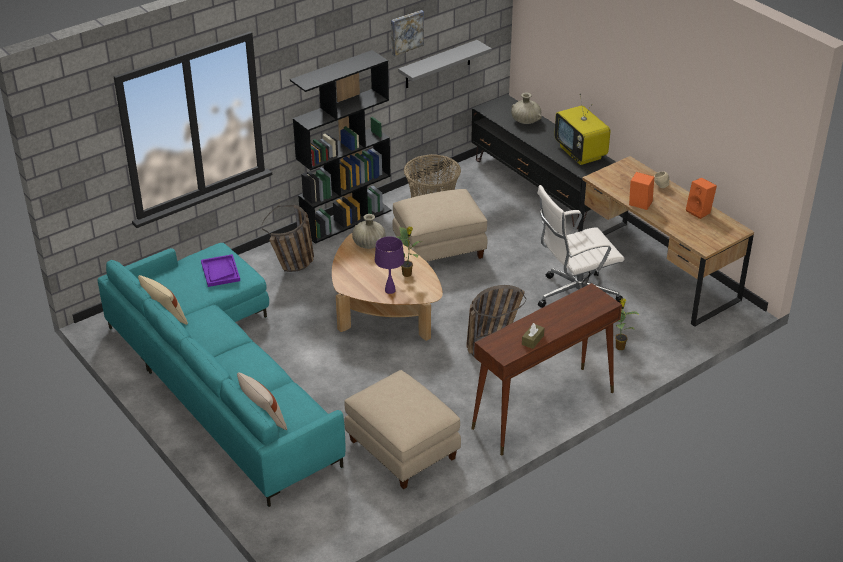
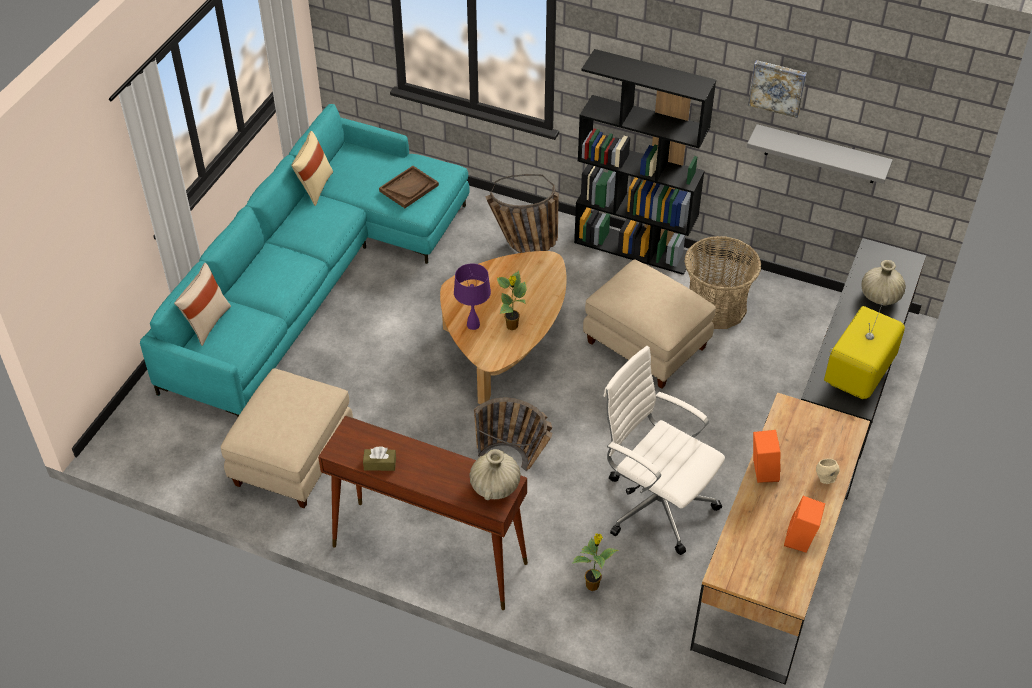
camera: 60 degrees right, 10 degrees up
(220, 271) = (409, 188): purple tray -> brown tray
(369, 244) = (542, 273): beige vase -> beige vase (495, 486)

